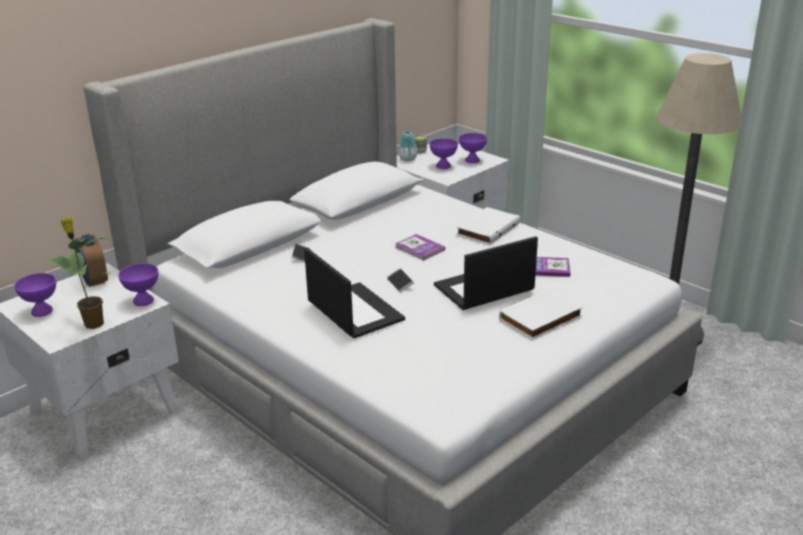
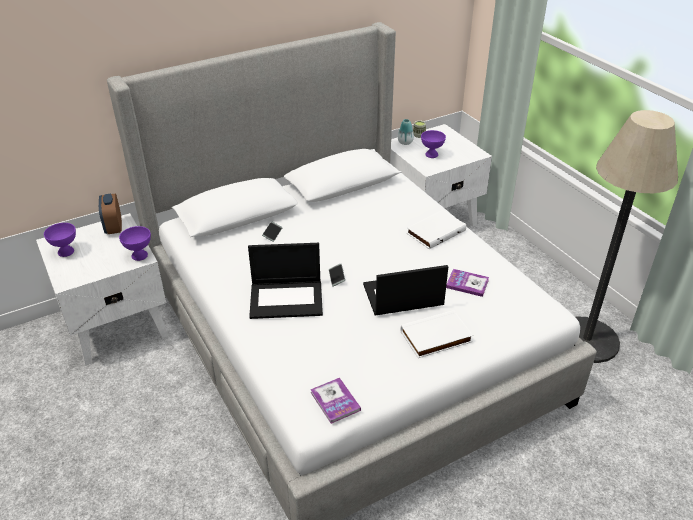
camera: 15 degrees right, 10 degrees up
(93, 323) = (96, 270): potted plant -> none
(353, 311) = (287, 299): laptop -> laptop turned 105 degrees clockwise
(419, 248) = (369, 243): book -> book (335, 401)
(472, 160) = (459, 152): purple bowl -> none

